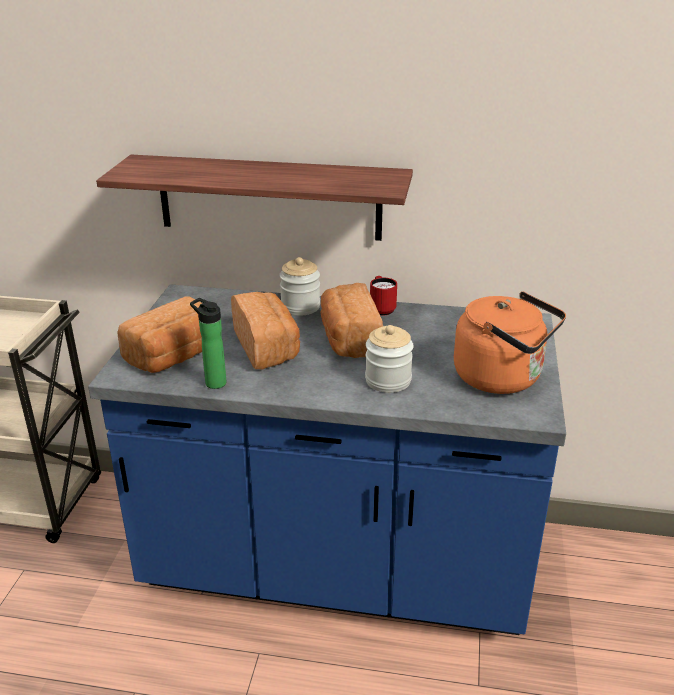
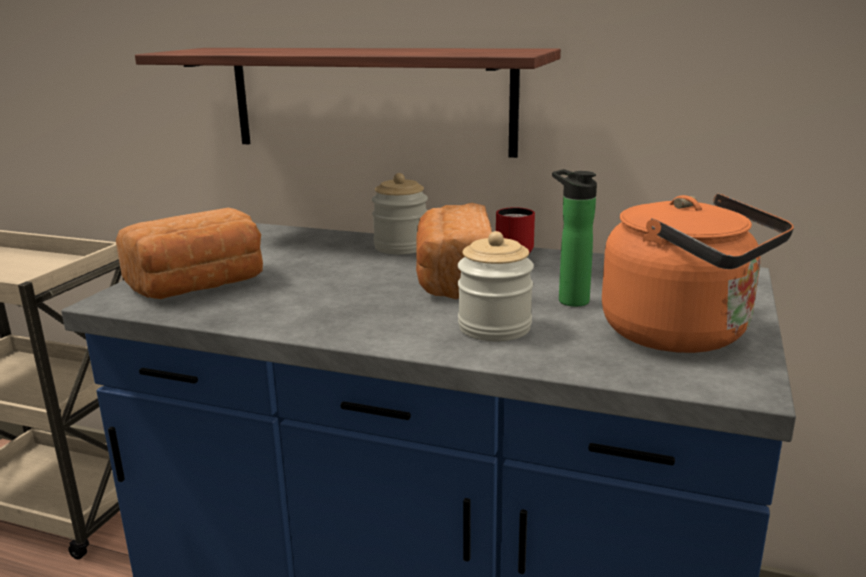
camera: 10 degrees right, 10 degrees down
(213, 382) = (233, 315): bottle -> bottle (569, 300)
(267, 347) = (333, 283): bread -> none

